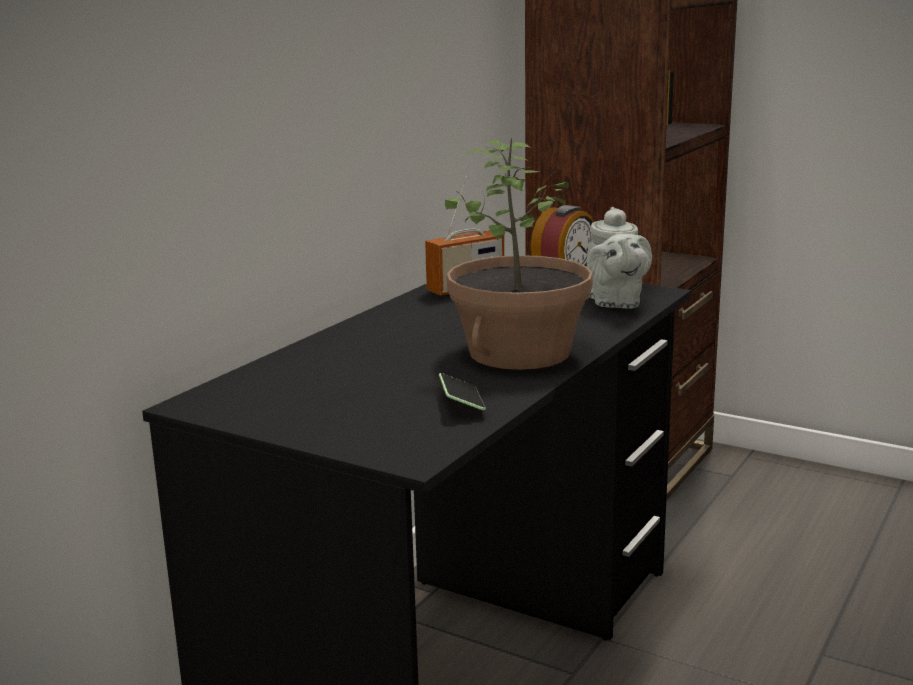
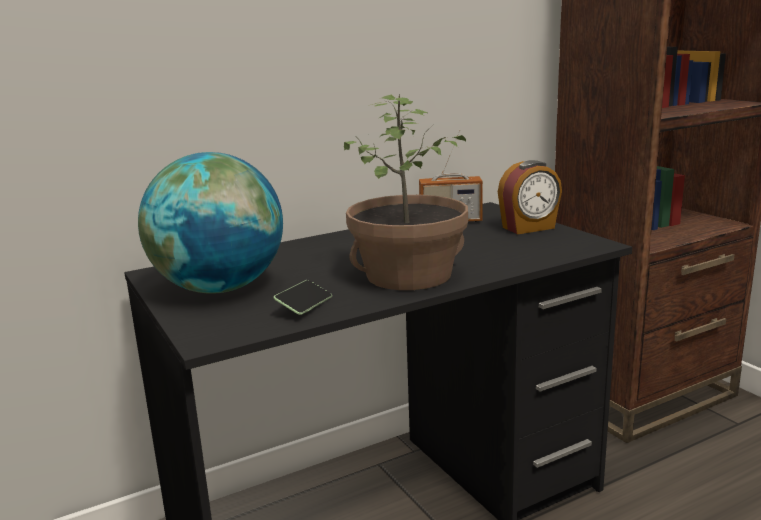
camera: 30 degrees right, 0 degrees up
(322, 404) = (220, 288): none -> globe
(615, 303) = (547, 248): grey teapot -> none

